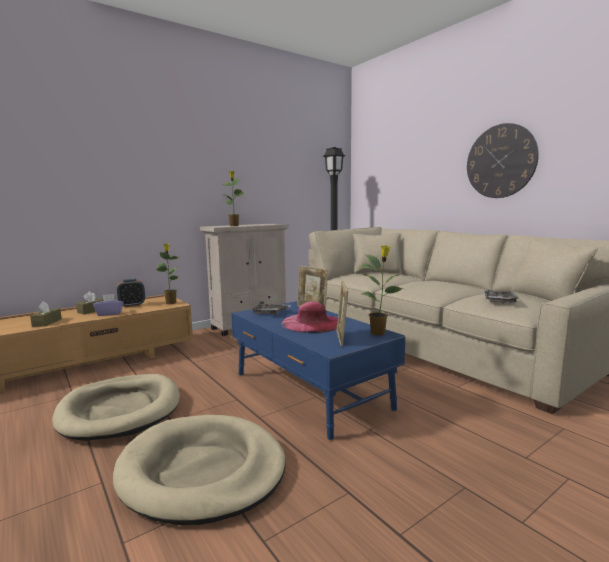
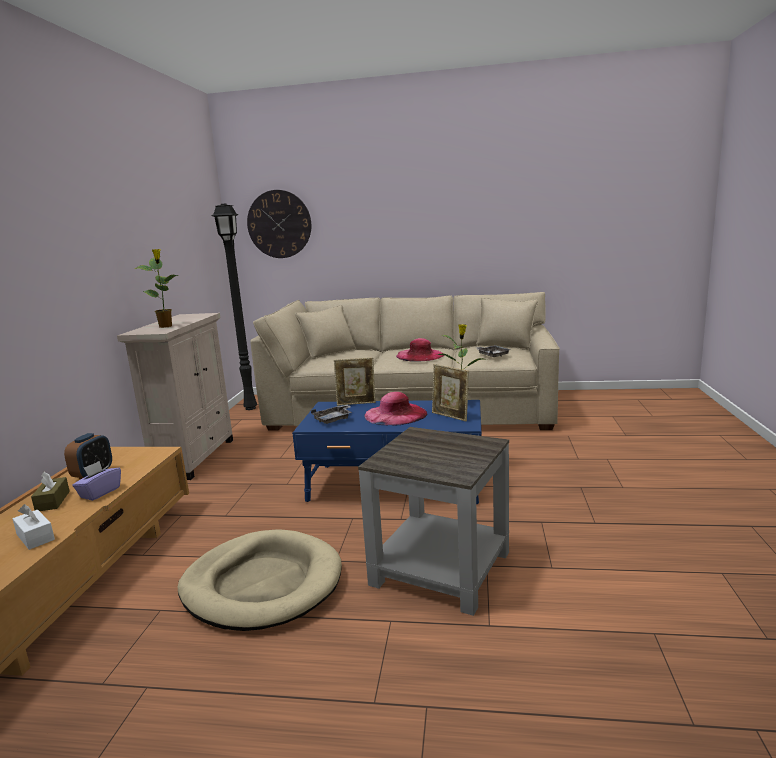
camera: 45 degrees left, 5 degrees up
(47, 322) = (35, 537): brown tissue box -> white tissue box
(171, 303) = (144, 453): potted plant -> none
(202, 471) = (443, 567): beige dog bed -> grey side table
(434, 287) = (420, 355): none -> pink hat
(500, 161) = (426, 226): wall clock -> wall clock (279, 224)

